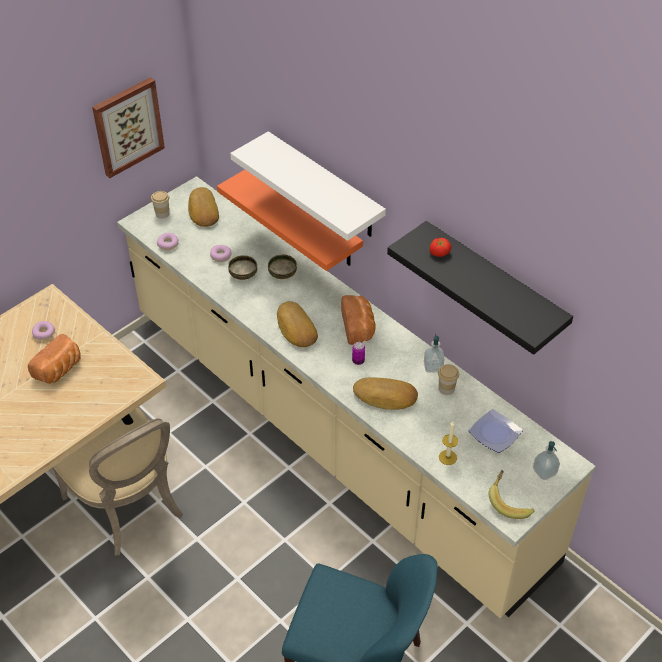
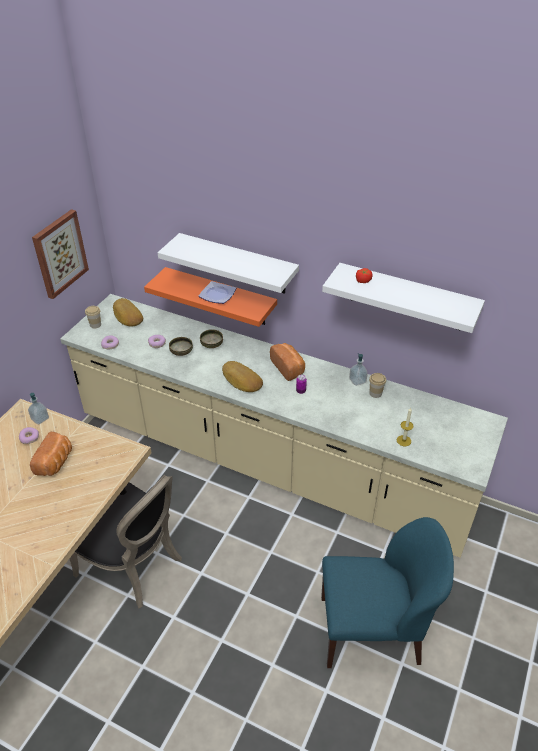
camera: 20 degrees left, 5 degrees down
(129, 507) = (134, 565): beige chair -> black chair
(385, 397) = (334, 411): bread -> none
(493, 285) = (406, 297): black shelf -> white shelf
(493, 433) = (426, 415): plate -> plate (216, 295)
(509, 501) = (465, 459): banana -> none
(544, 471) = (476, 431): soap dispenser -> soap dispenser (40, 419)

